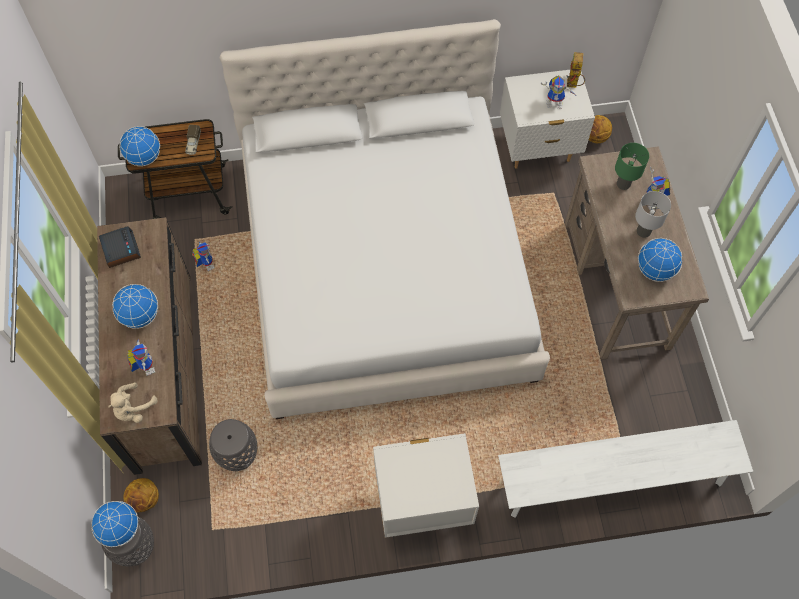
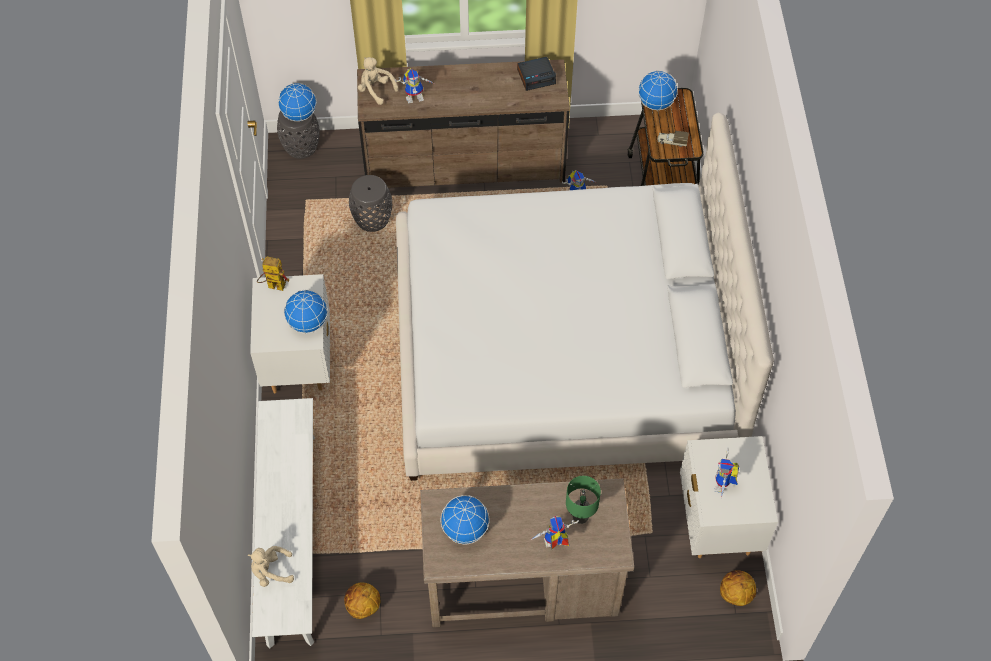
camera: 95 degrees right, 5 degrees down
(141, 315) = (465, 92): globe -> globe (308, 323)
(145, 500) = (341, 152): basketball -> basketball (363, 607)
(573, 85) = (750, 509): toy robot -> toy robot (272, 286)
(642, 231) = (515, 526): white table lamp -> none
(688, 464) = (271, 571): none -> beige plush toy

